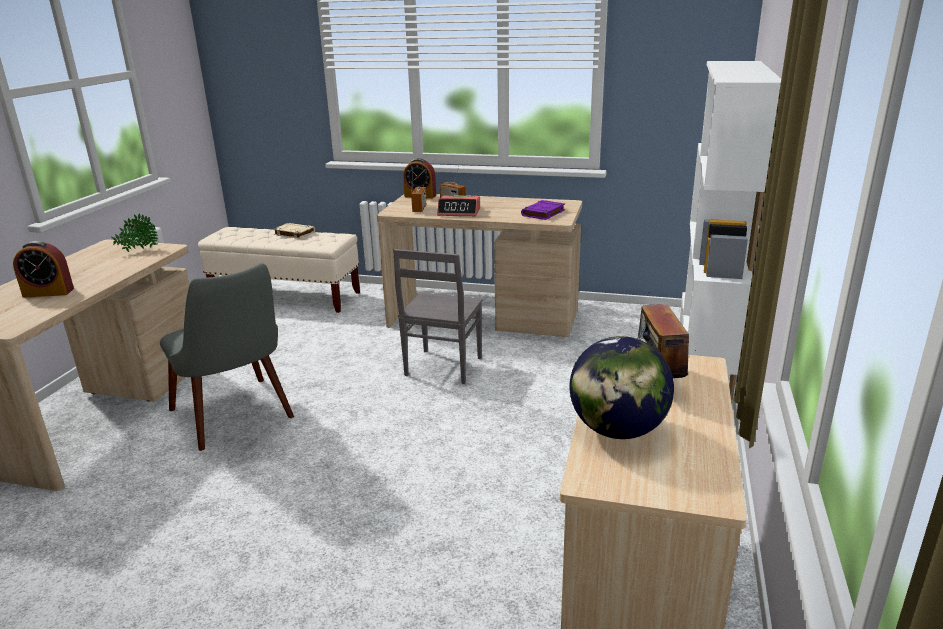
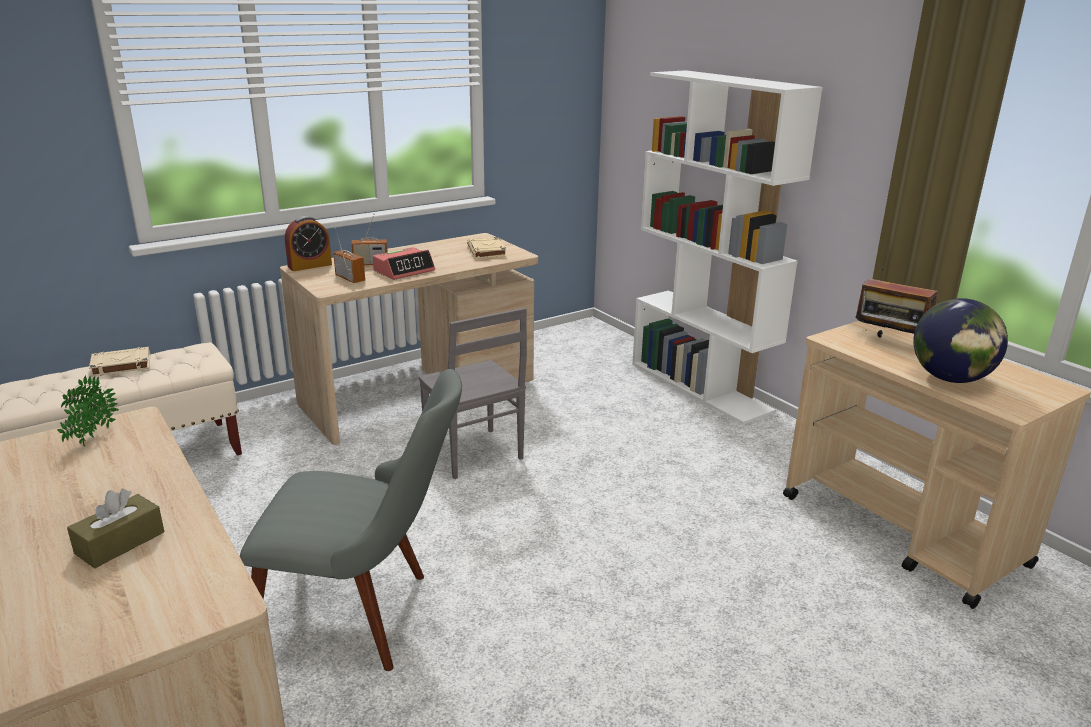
camera: 50 degrees left, 0 degrees up
(48, 292) = (120, 543): alarm clock -> brown tissue box
(543, 213) = (487, 252): purple book -> beige book

